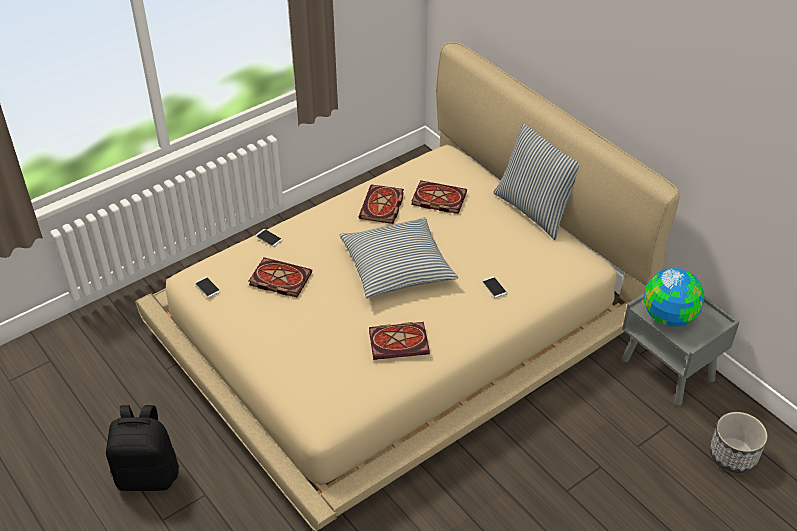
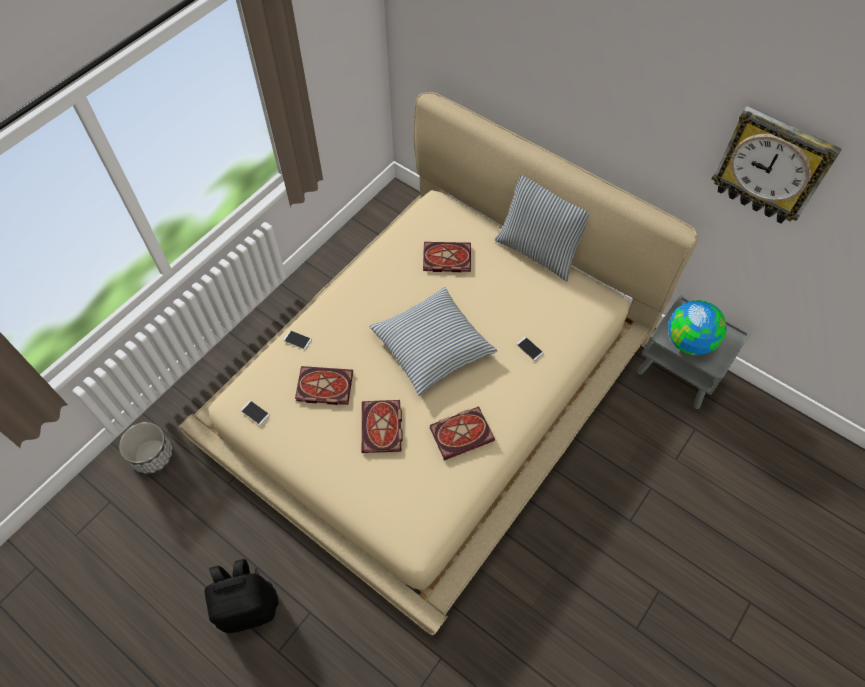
camera: 15 degrees left, 15 degrees up
(382, 207) = (396, 279): book -> book (383, 428)
(733, 455) = (756, 448): planter -> planter (153, 456)
(738, 119) = (771, 167): none -> wall clock

